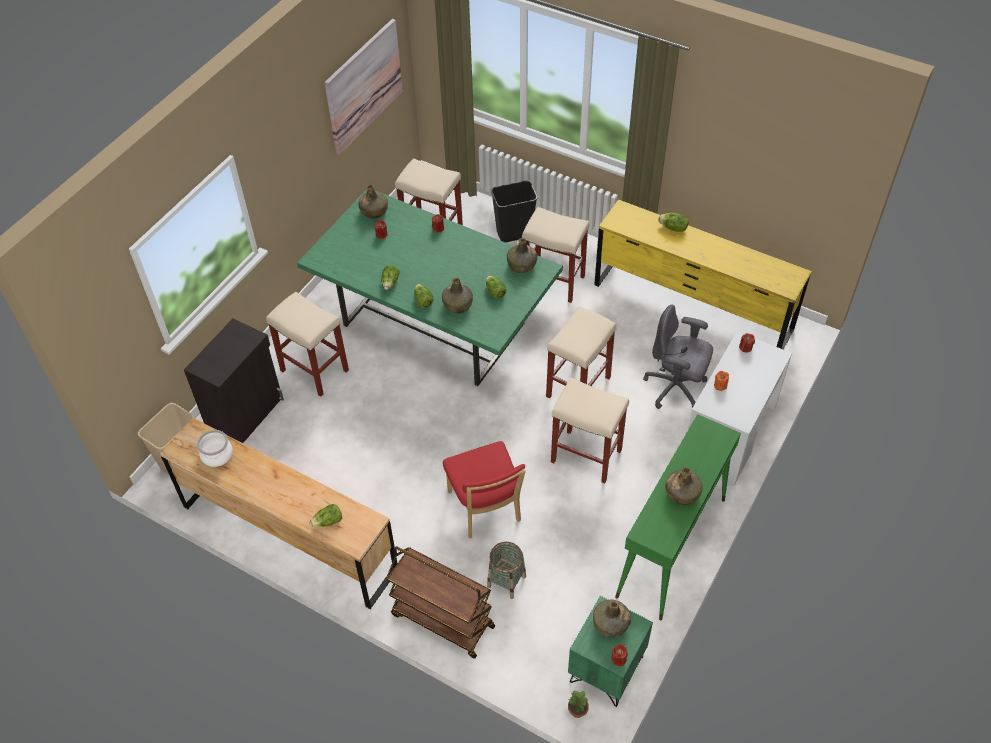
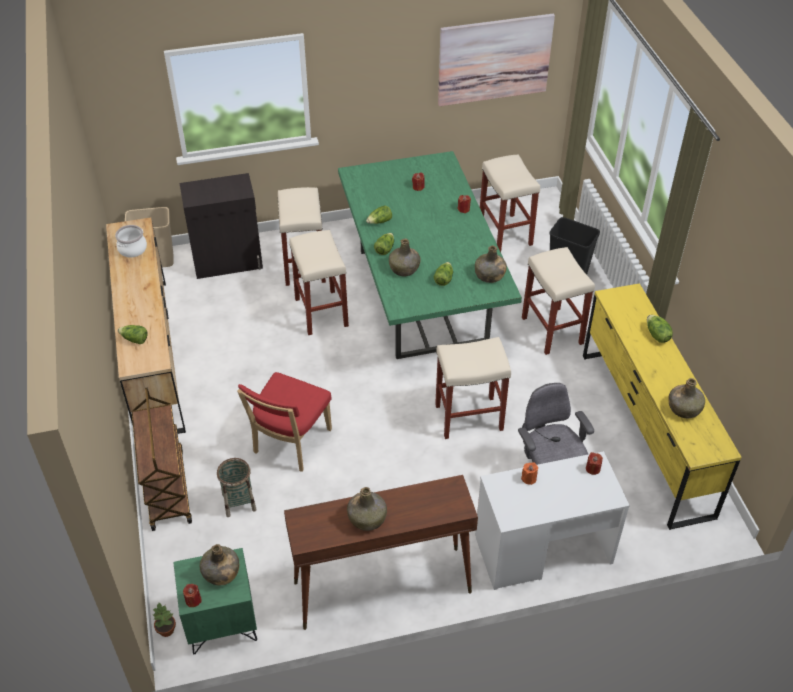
camera: 45 degrees right, 5 degrees down
(374, 211) = (434, 169): green bottle -> green bottle (684, 408)
(585, 456) = (407, 468): beige stool -> beige stool (320, 312)
(671, 548) = (381, 588): green console table -> brown console table

